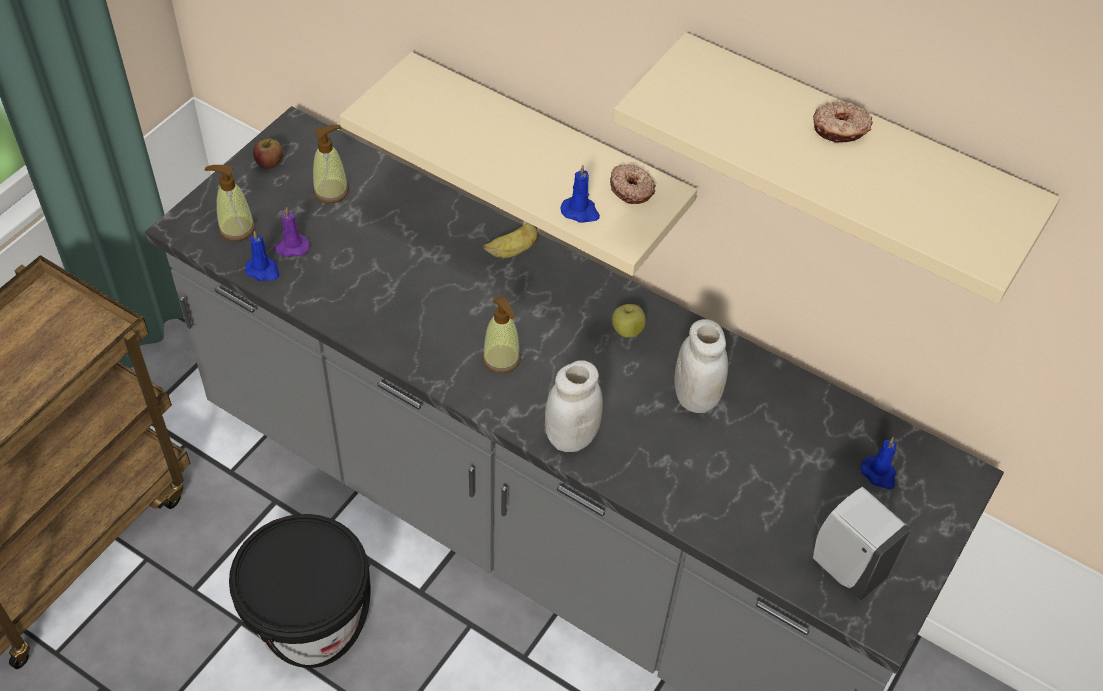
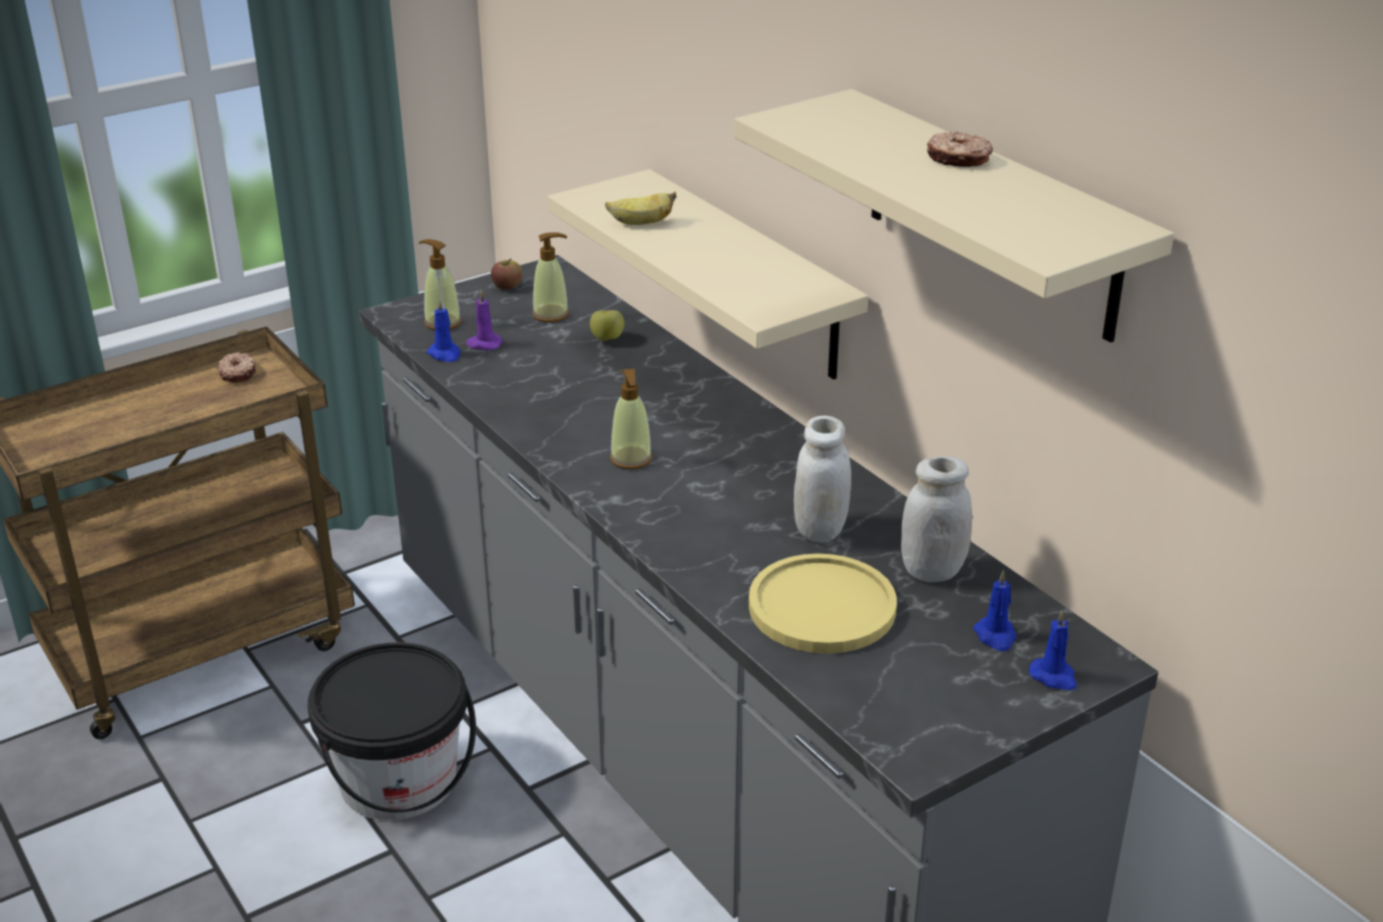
camera: 25 degrees right, 20 degrees down
(512, 251) = (700, 386): banana -> banana (641, 223)
(571, 437) = (661, 529): white jar -> white jar (932, 571)
(580, 212) = (731, 289): blue candle -> blue candle (1054, 677)
(627, 330) = (780, 465): apple -> apple (607, 339)
(631, 189) = (797, 283): donut -> donut (238, 373)
(739, 485) = (822, 607): none -> yellow plate
(845, 567) = (902, 701): white soap dispenser -> none

